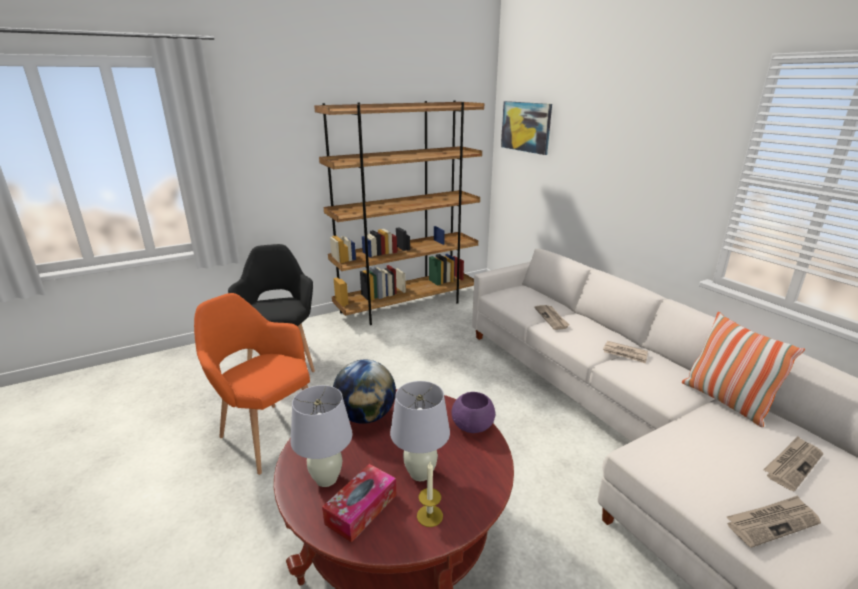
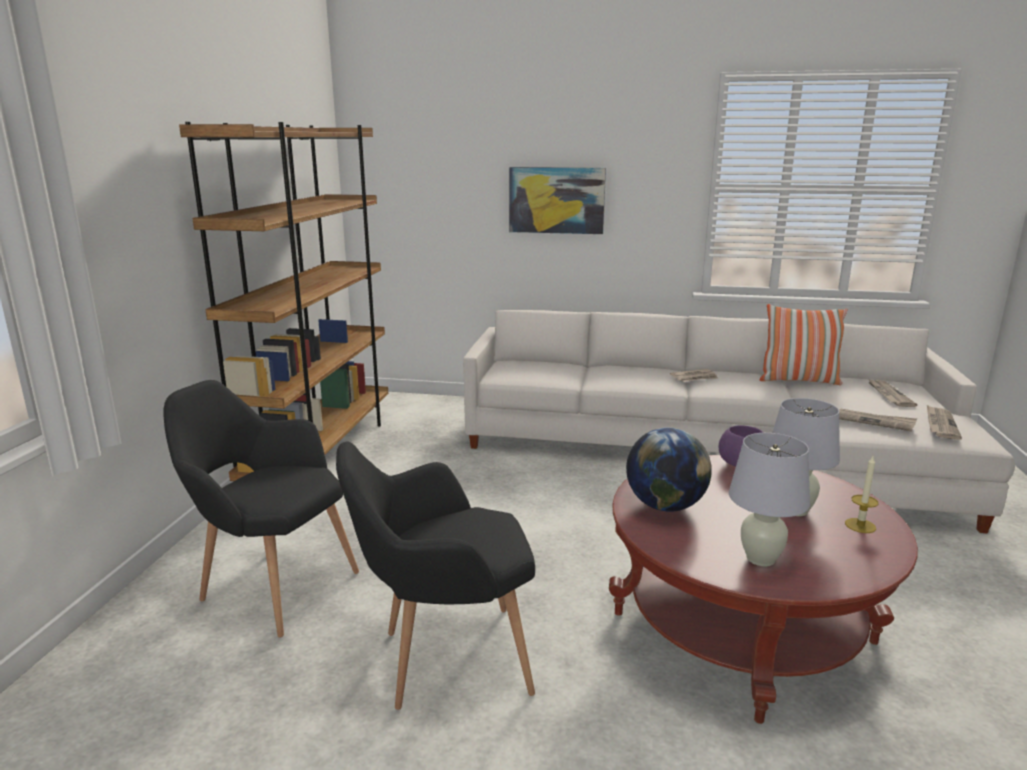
camera: 50 degrees left, 5 degrees down
(266, 432) = (444, 660): orange armchair -> black armchair
(361, 509) = (826, 554): tissue box -> none
(526, 127) = (407, 161): picture -> picture (556, 200)
(552, 318) = (592, 375): newspaper -> newspaper (874, 421)

